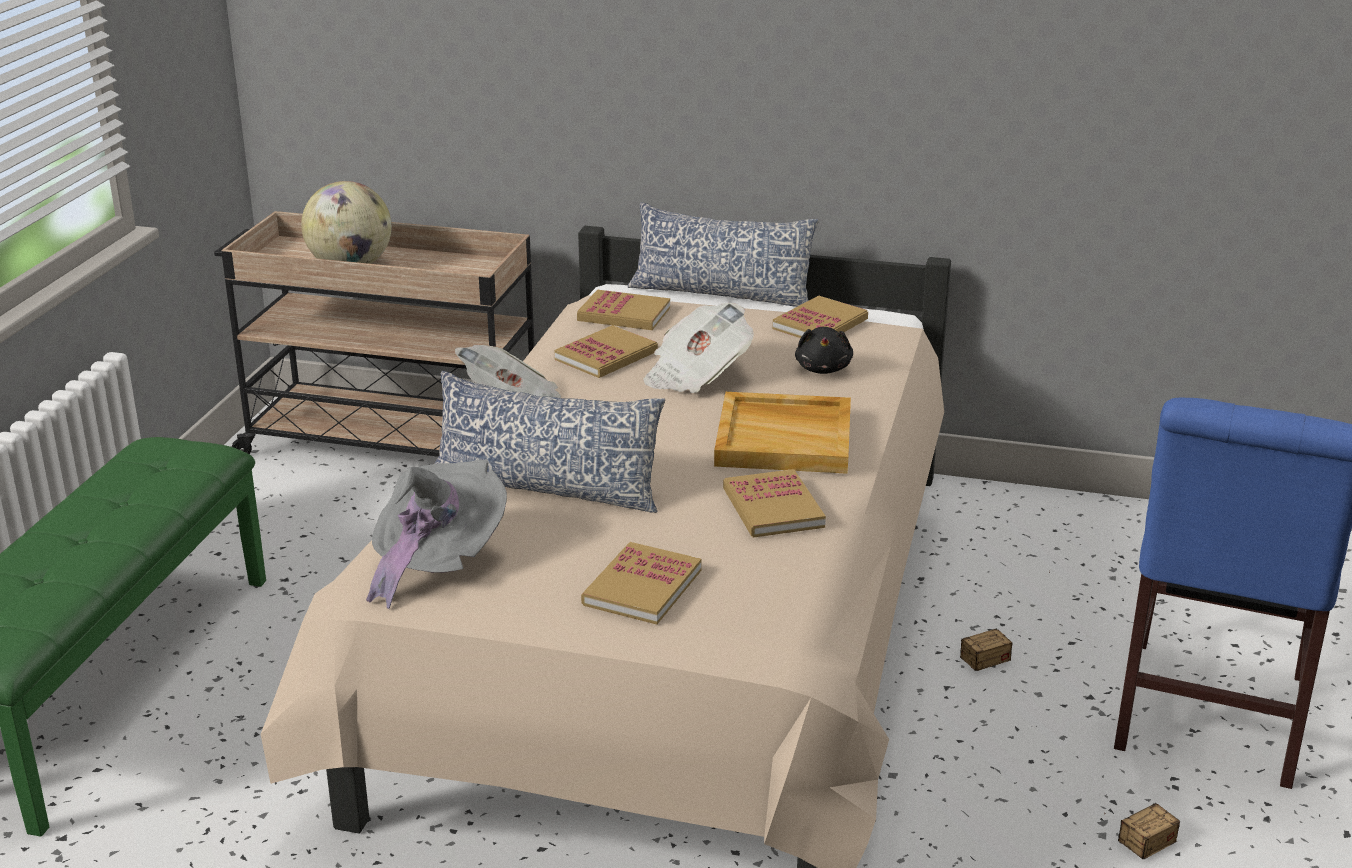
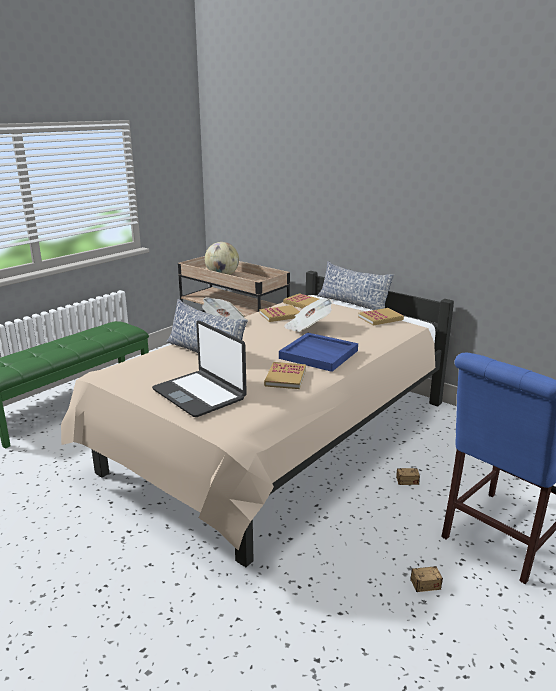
camera: 25 degrees right, 5 degrees down
(435, 562) = (136, 369): grey hat -> none
(642, 587) = (200, 394): book -> laptop
(785, 438) = (319, 354): beige tray -> blue tray
(823, 369) = (364, 333): black plush toy -> none

